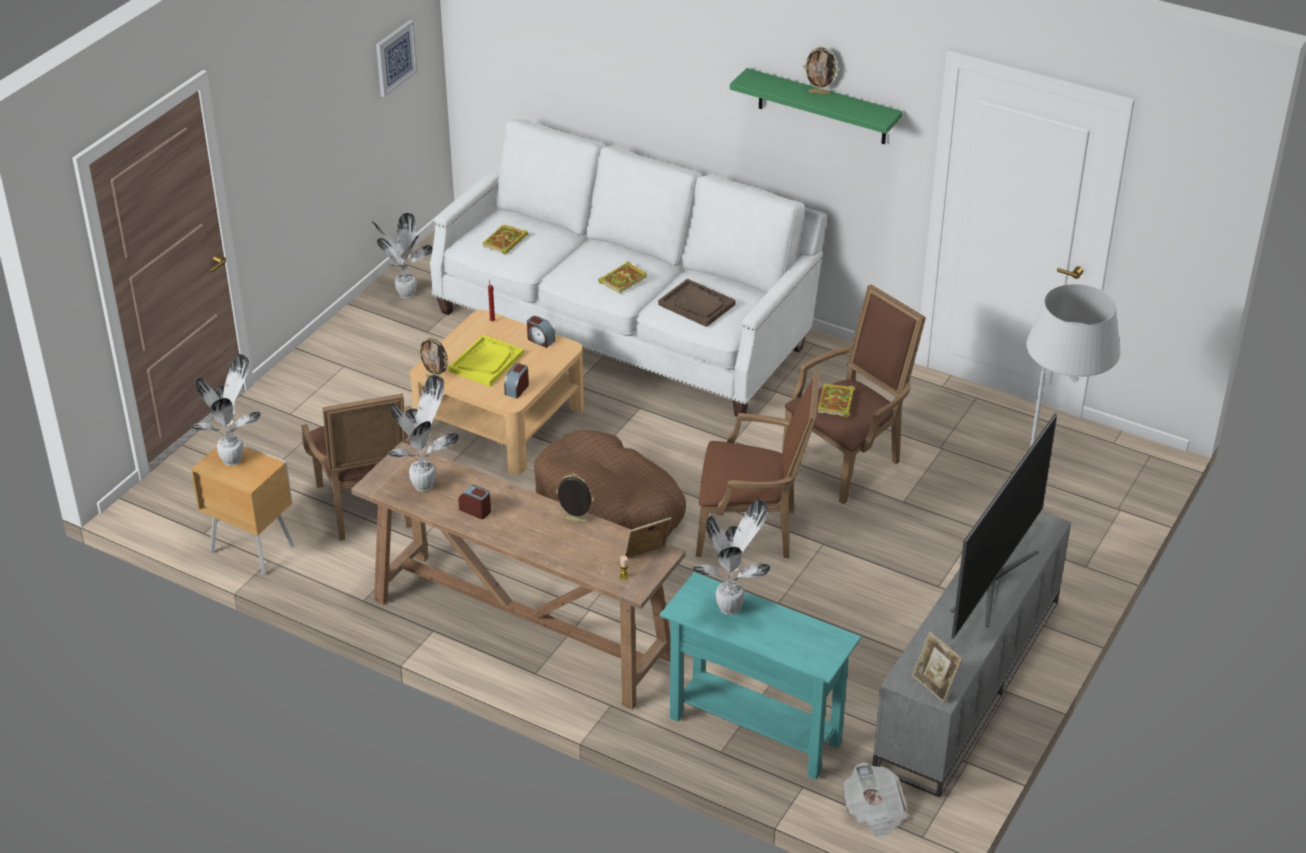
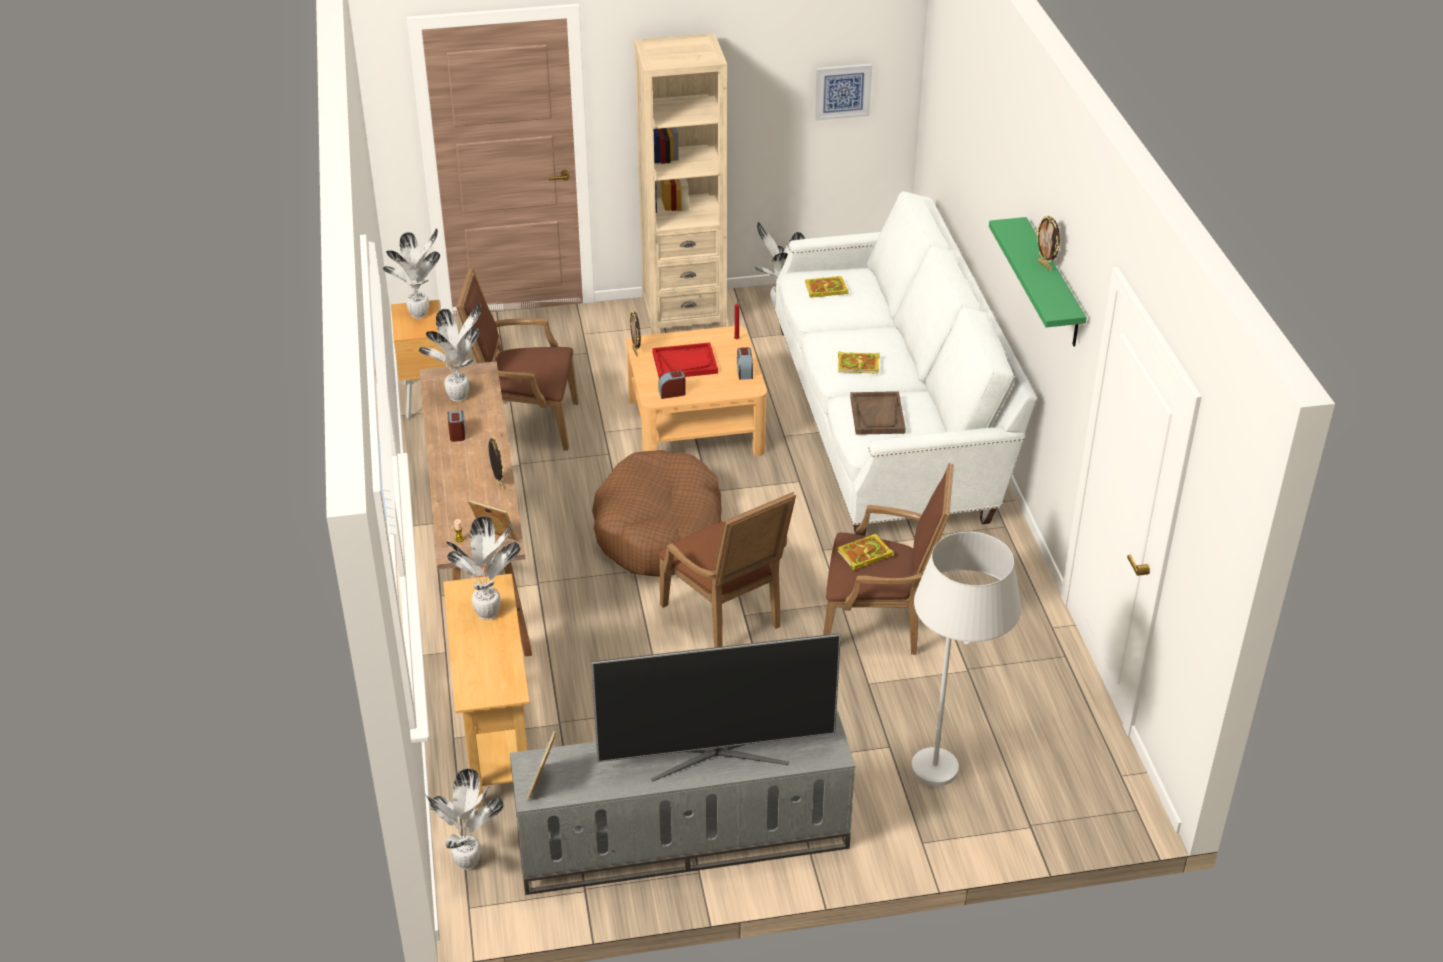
camera: 50 degrees right, 0 degrees up
(344, 347) = (684, 314): none -> beige bookcase
(369, 509) = (525, 423): brown armchair -> brown armchair turned 60 degrees clockwise
(486, 362) = (685, 363): yellow tray -> red tray
(755, 730) = (496, 743): turquoise console table -> beige console table
(874, 813) = (469, 863): newspaper -> potted plant

